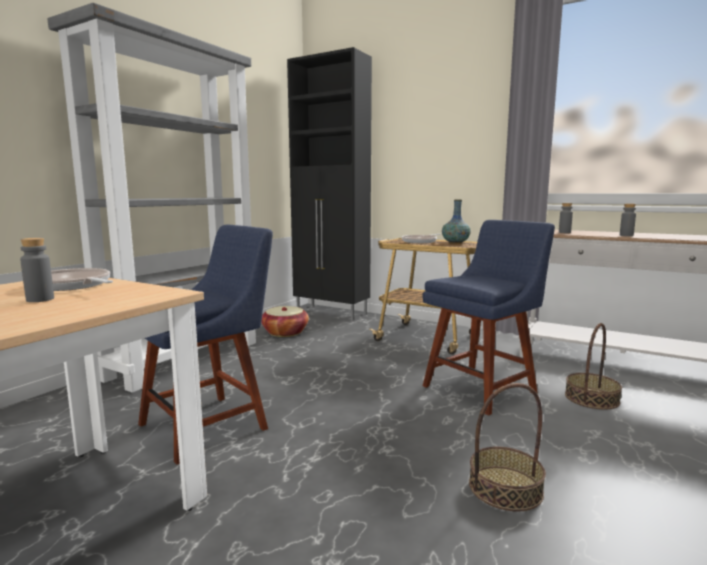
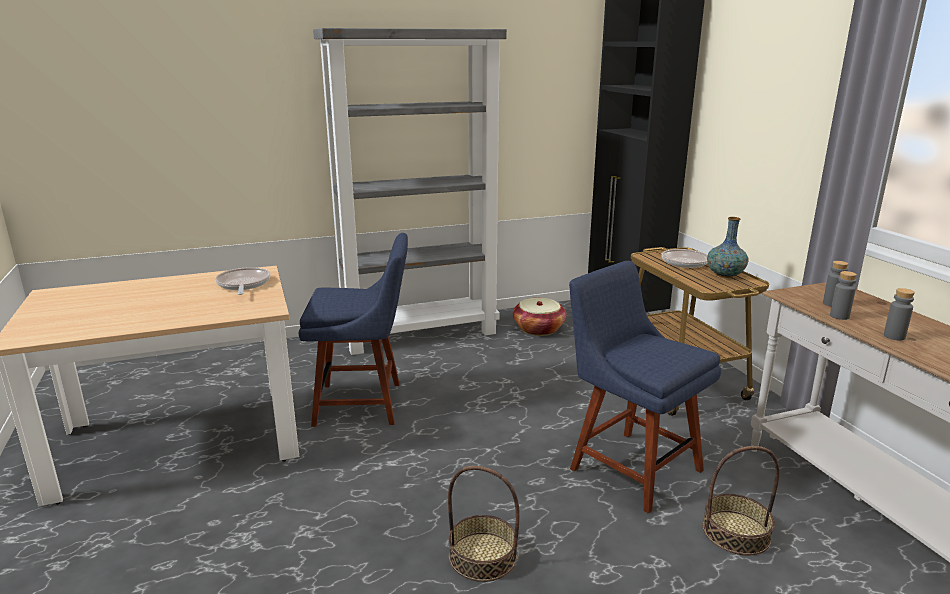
camera: 40 degrees right, 10 degrees up
(40, 299) = (207, 297): grey bottle -> grey bottle (839, 316)
(482, 388) = (630, 466): blue chair -> blue chair turned 135 degrees counterclockwise

